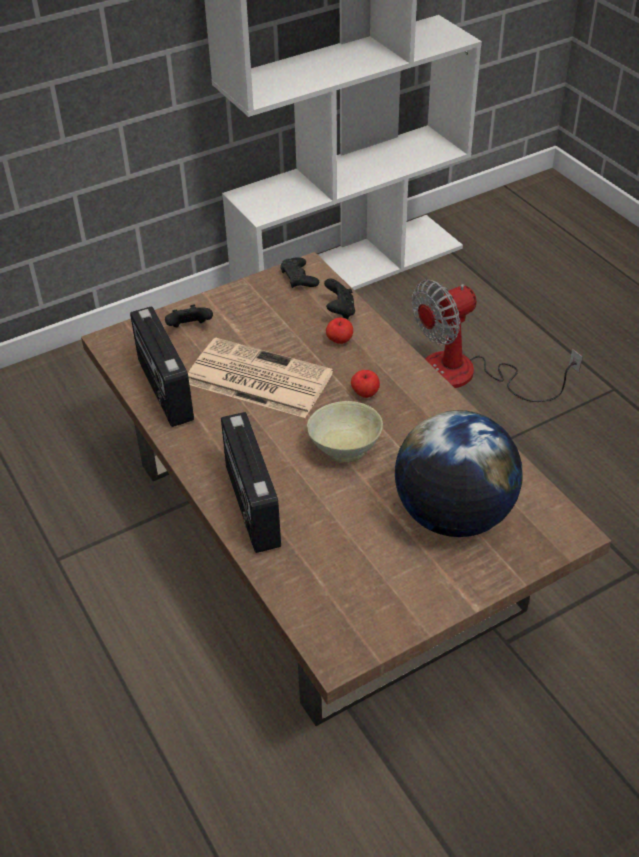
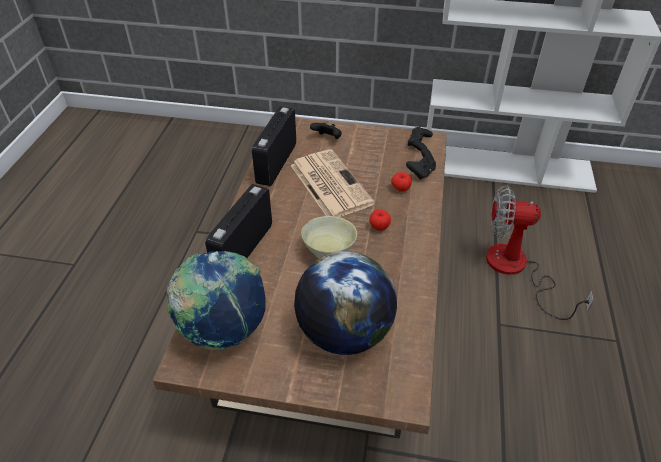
camera: 40 degrees right, 0 degrees up
(335, 595) = (223, 329): none -> globe

